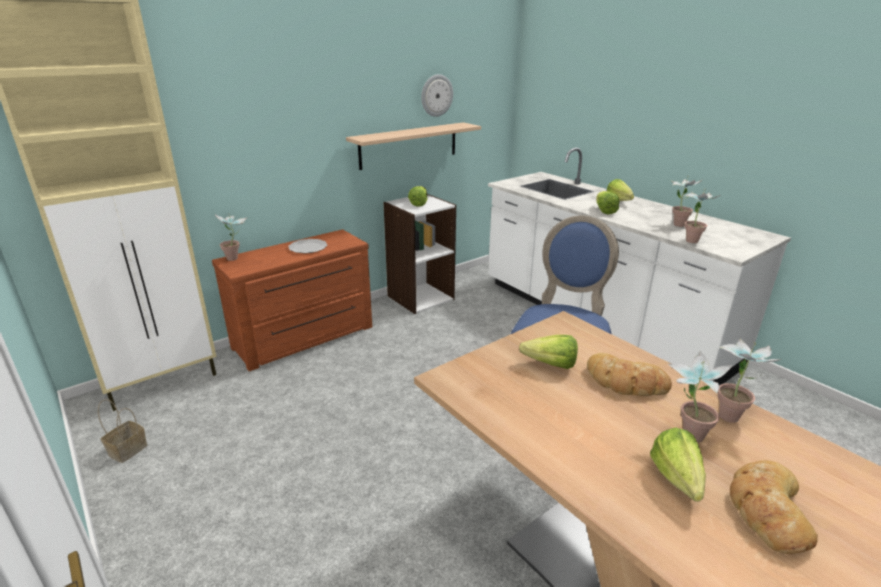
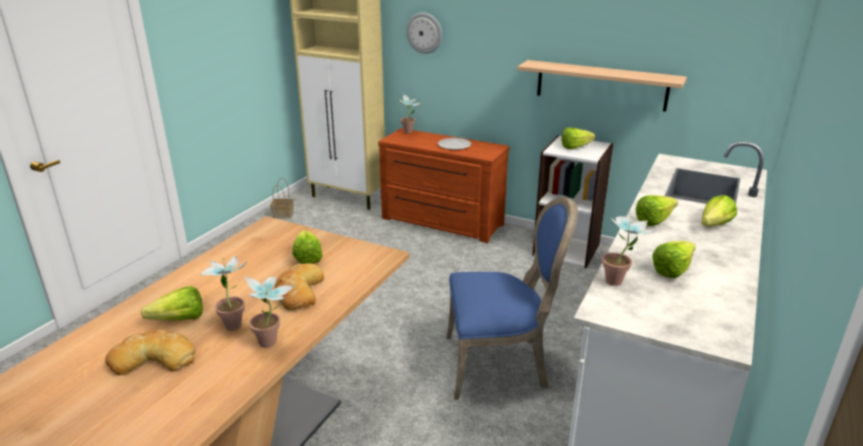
camera: 65 degrees right, 0 degrees up
(436, 95) = (648, 37): wall clock -> wall clock (424, 33)
(677, 223) = (676, 269): potted plant -> lettuce

